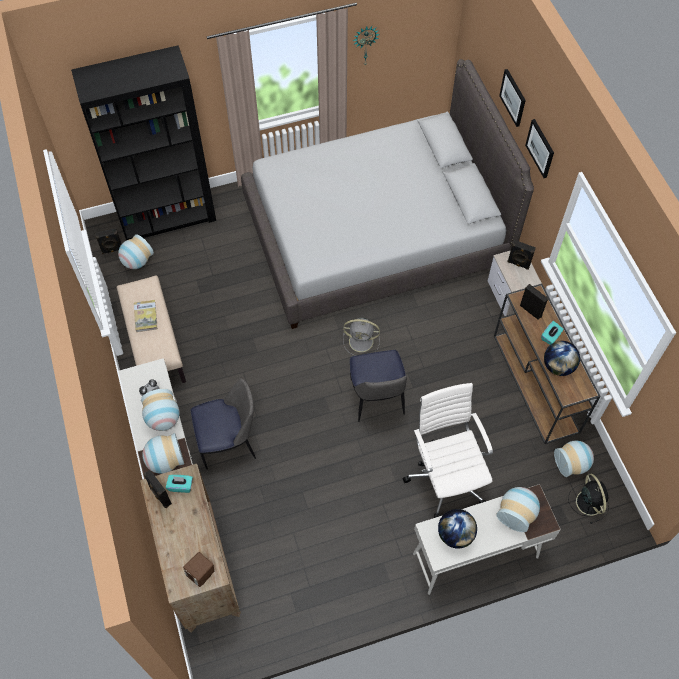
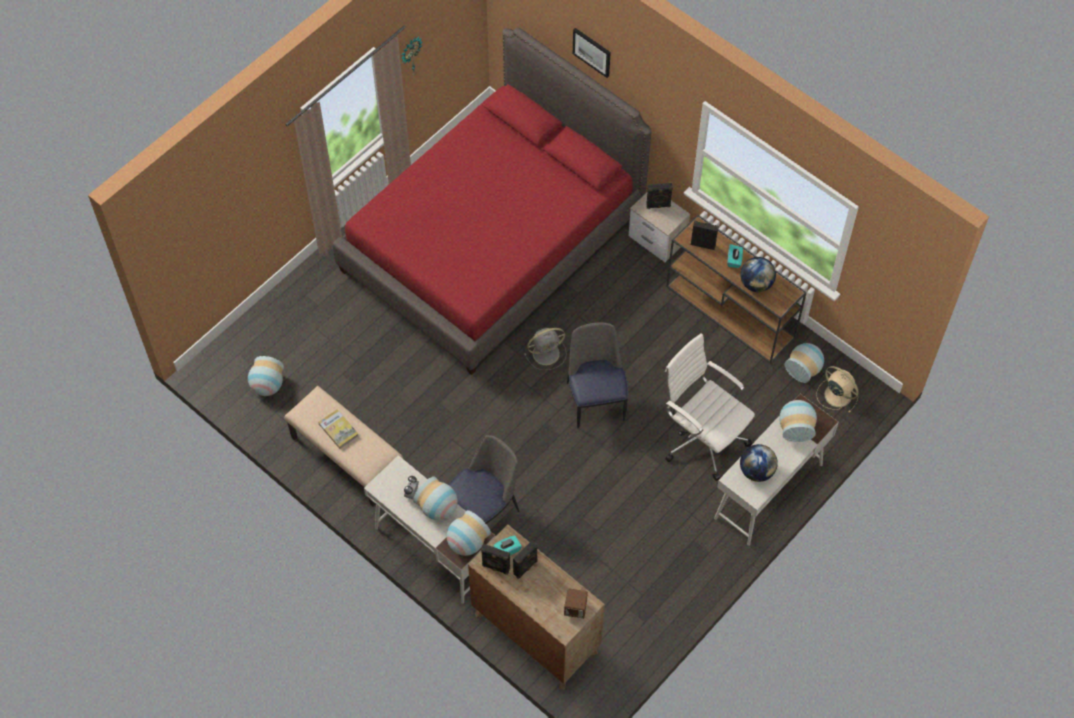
camera: 30 degrees left, 0 degrees up
(112, 250) = (233, 387): black speaker -> black speaker (526, 567)
(168, 216) = (266, 324): black bookcase -> none
(376, 235) = (492, 242): grey bed -> red bed
(377, 399) = (595, 399): chair -> chair turned 150 degrees counterclockwise
(540, 148) = (645, 91): picture -> none
(588, 501) = (836, 394): black fan -> beige fan

